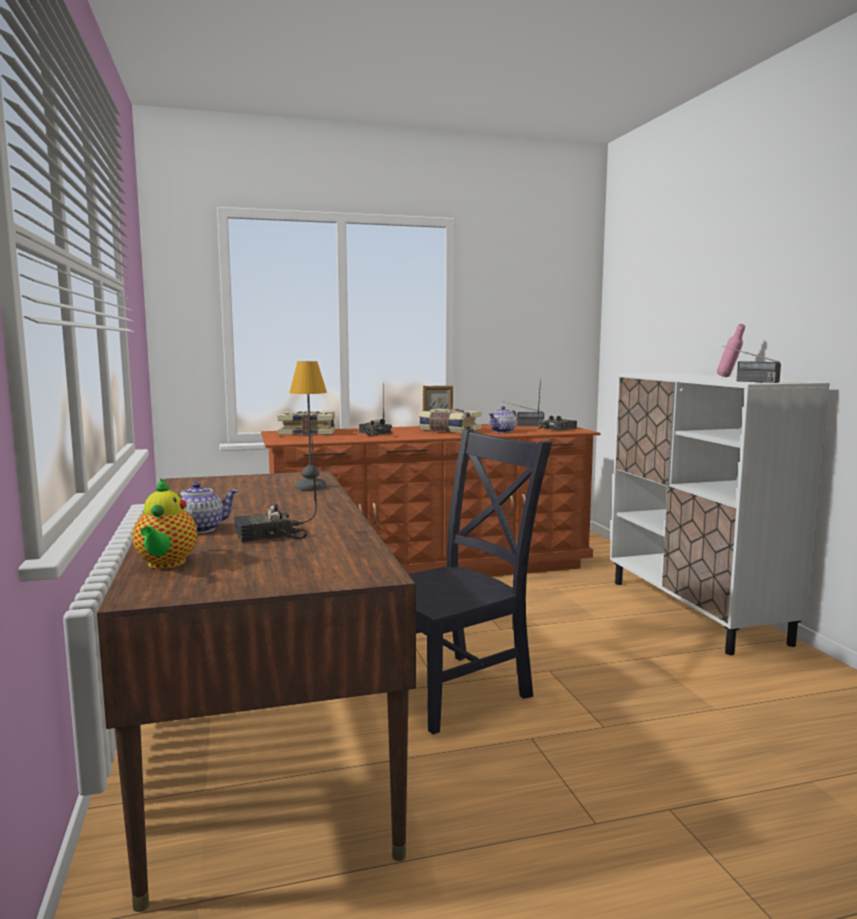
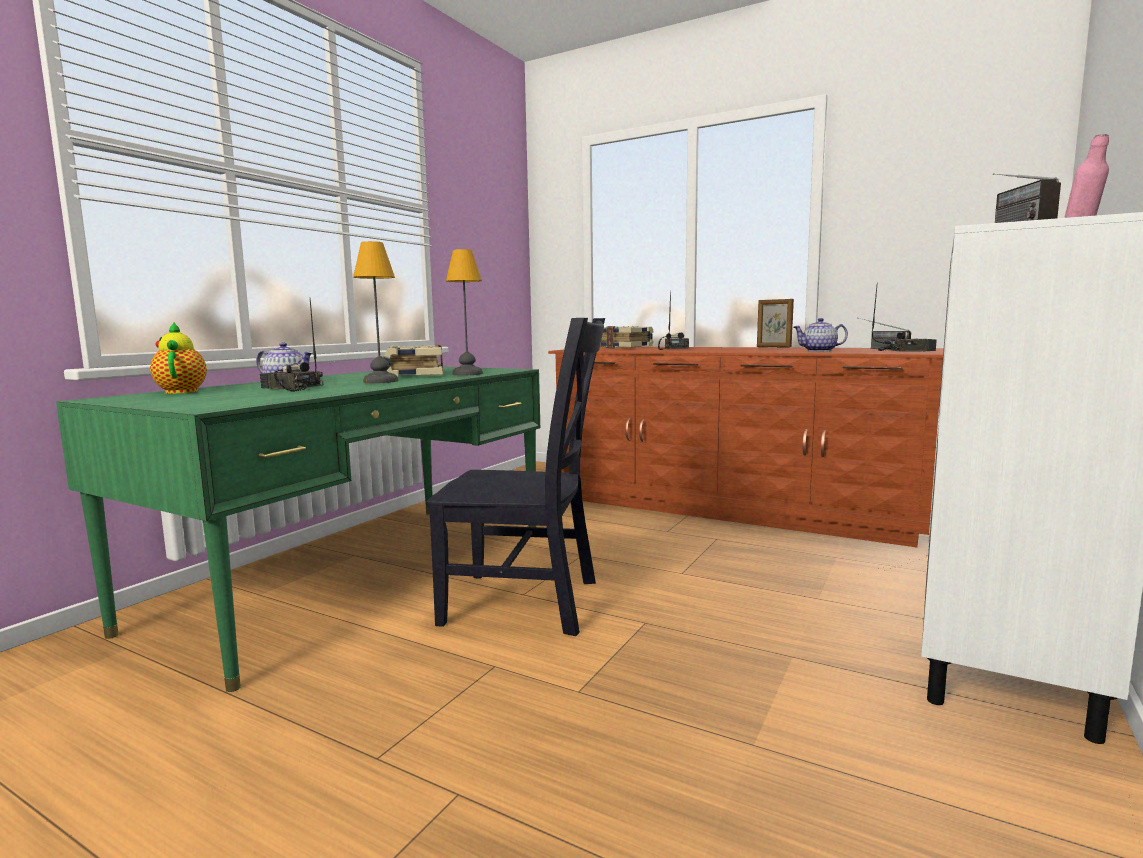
camera: 45 degrees right, 0 degrees up
(165, 564) = (182, 391): teapot -> teapot turned 120 degrees clockwise
(263, 726) = (361, 573): brown desk -> green desk
(295, 510) = (381, 381): none -> table lamp
(449, 430) = (762, 349): book -> book (414, 375)

